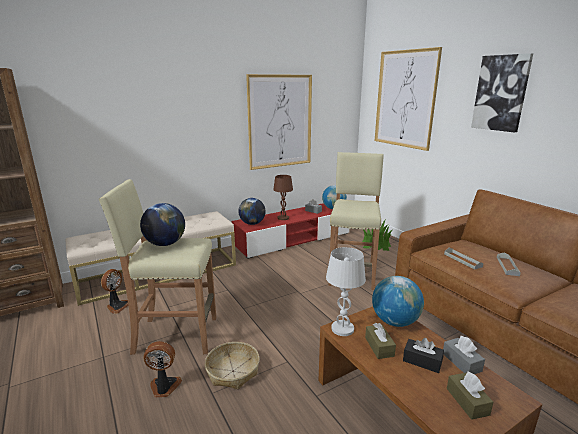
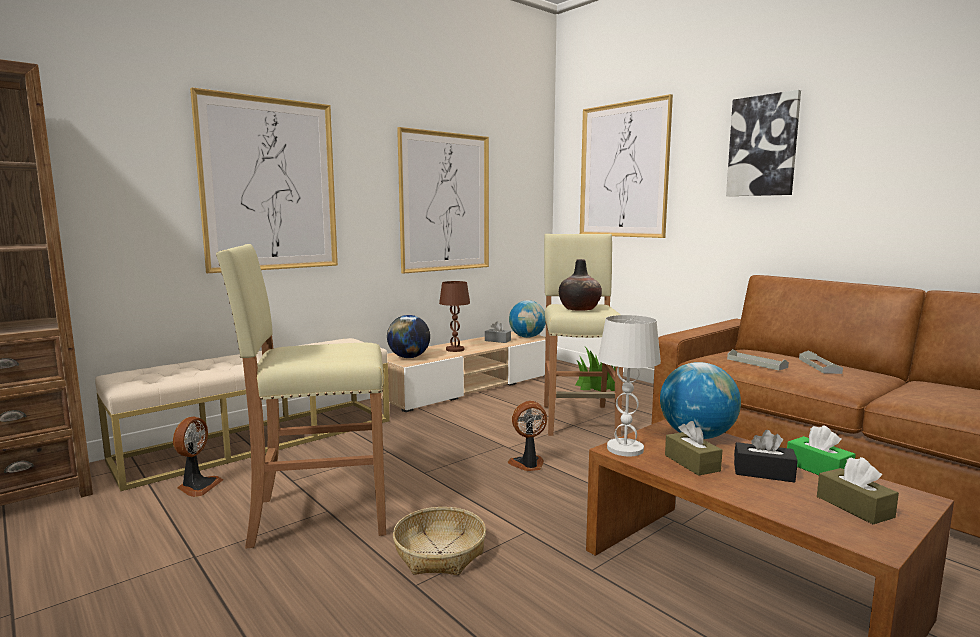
camera: 10 degrees left, 10 degrees down
(161, 120) = (270, 185): none -> picture
(164, 387) = (326, 586): fan -> fan (528, 465)
(165, 244) = (309, 349): globe -> none
(293, 239) = (469, 386): red tv stand -> beige tv stand
(353, 207) = (579, 309): none -> vase
(461, 362) = (818, 469): grey tissue box -> green tissue box

